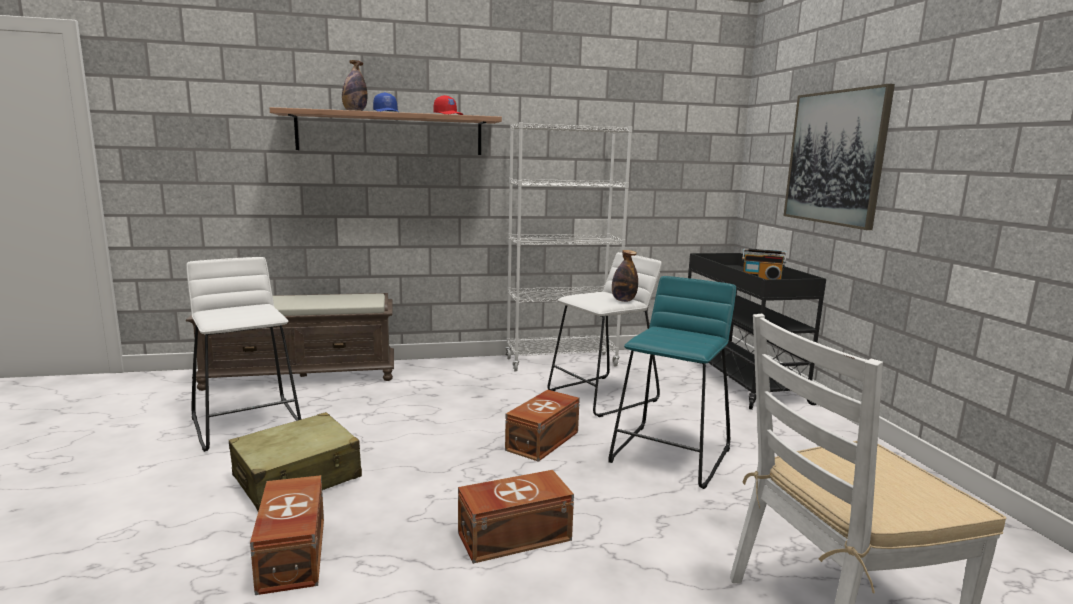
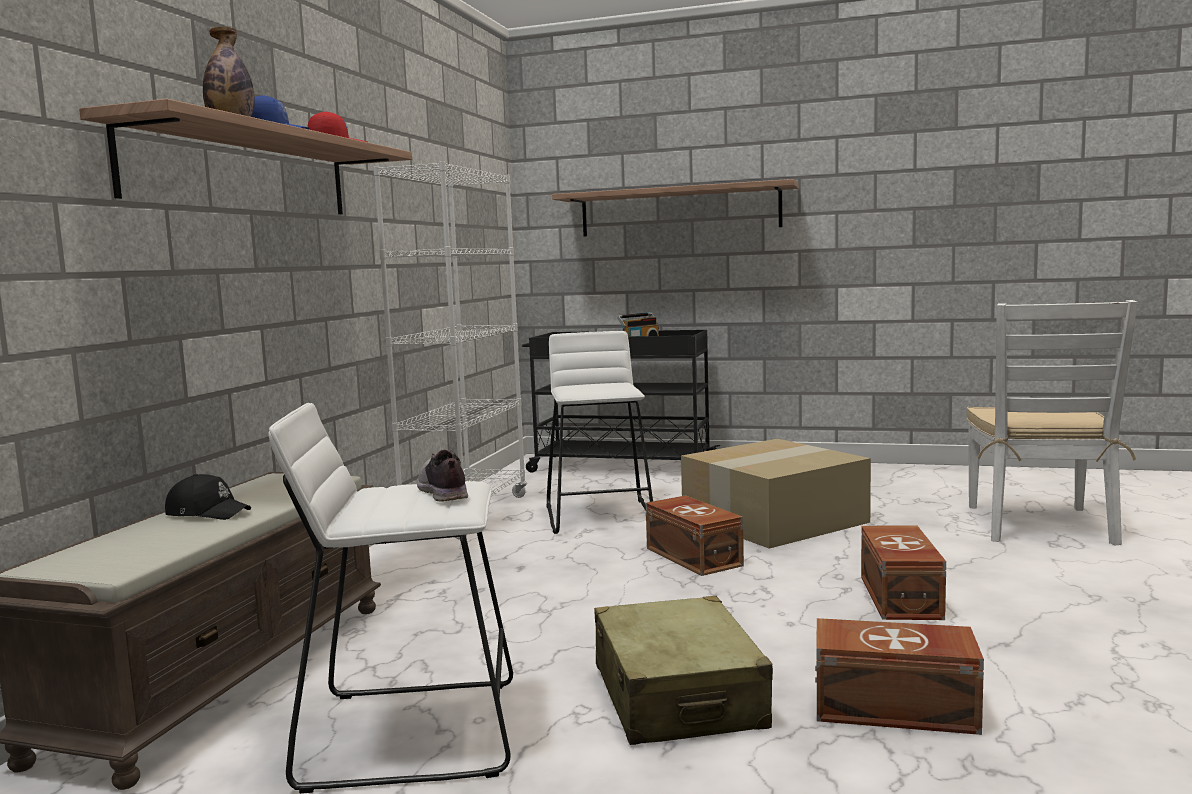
camera: 60 degrees left, 5 degrees down
(252, 314) = (442, 492): none -> shoe
(302, 300) = (208, 513): none -> black cap
(623, 300) = (617, 384): bottle -> none
(671, 455) = (774, 518): turquoise stool -> cardboard box
(835, 158) = (679, 211): picture -> shelf

